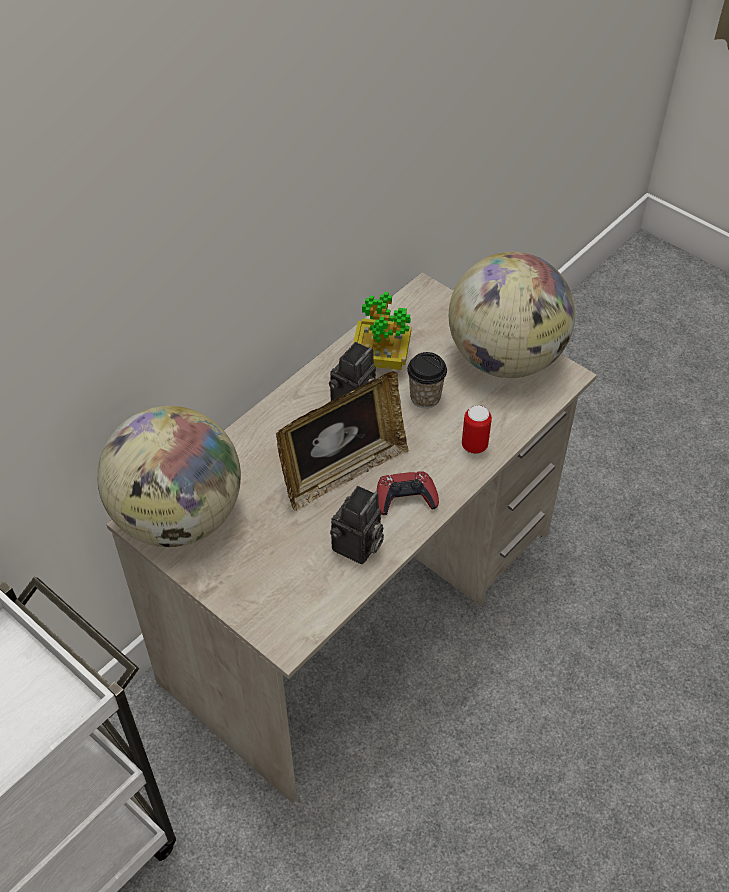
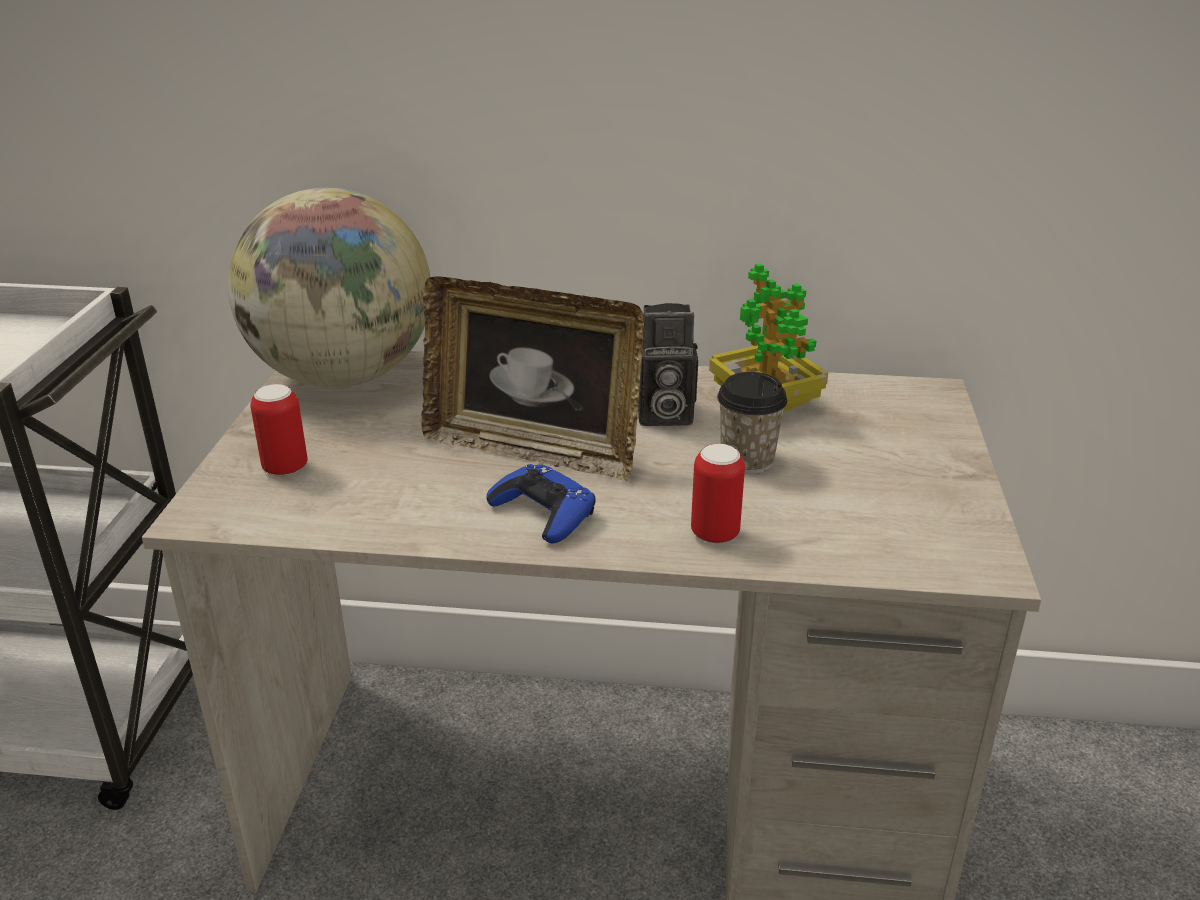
camera: 55 degrees right, 20 degrees down
(269, 586) = (285, 468): none -> can
(357, 548) = (411, 508): camera -> none
(405, 498) = (543, 512): red game controller -> blue game controller
(505, 358) = (924, 498): globe -> none

